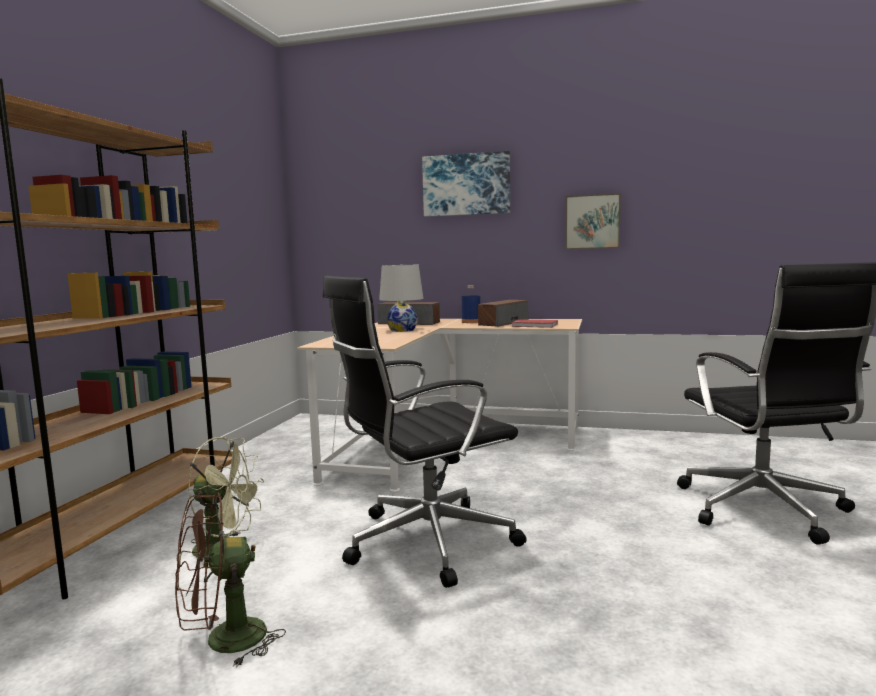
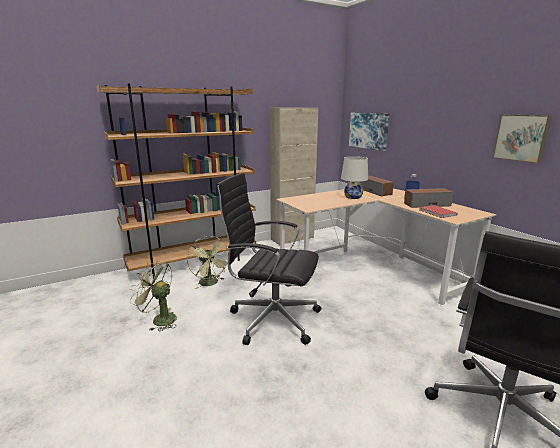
camera: 45 degrees right, 10 degrees up
(223, 642) = (159, 319): brown fan -> green fan
(260, 445) = (292, 238): none -> beige cabinet
(466, 184) = (434, 101): picture -> picture (369, 130)

